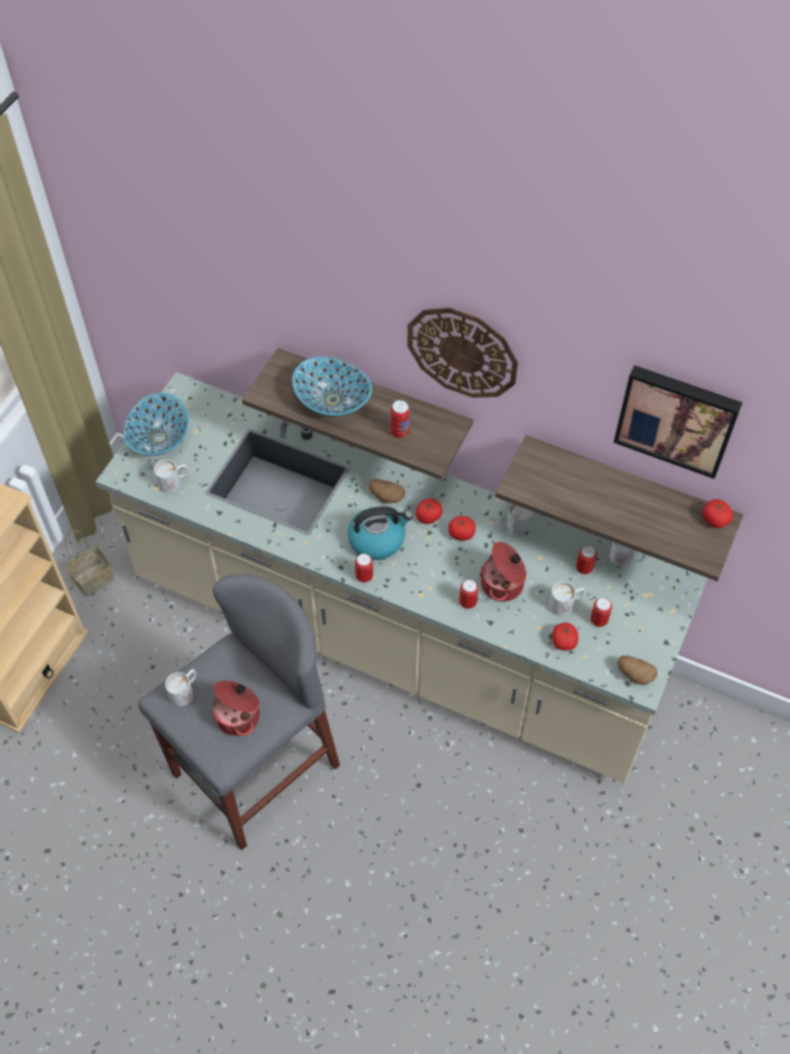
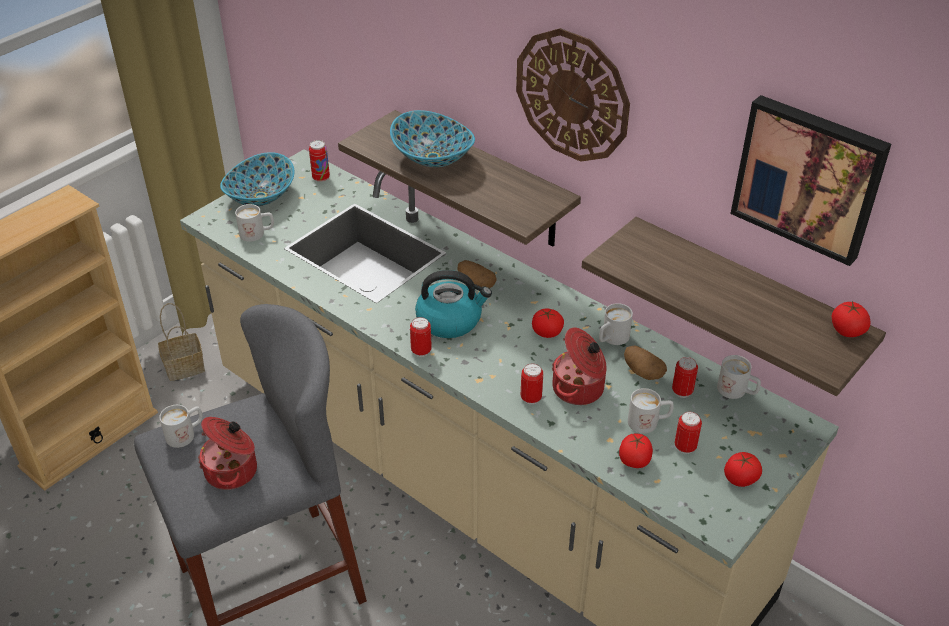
camera: 15 degrees right, 15 degrees down
(400, 432) = (494, 194): can -> can (321, 178)
(428, 517) = (515, 310): tomato -> tomato (740, 479)
(634, 674) = (715, 513): potato -> potato (642, 372)

